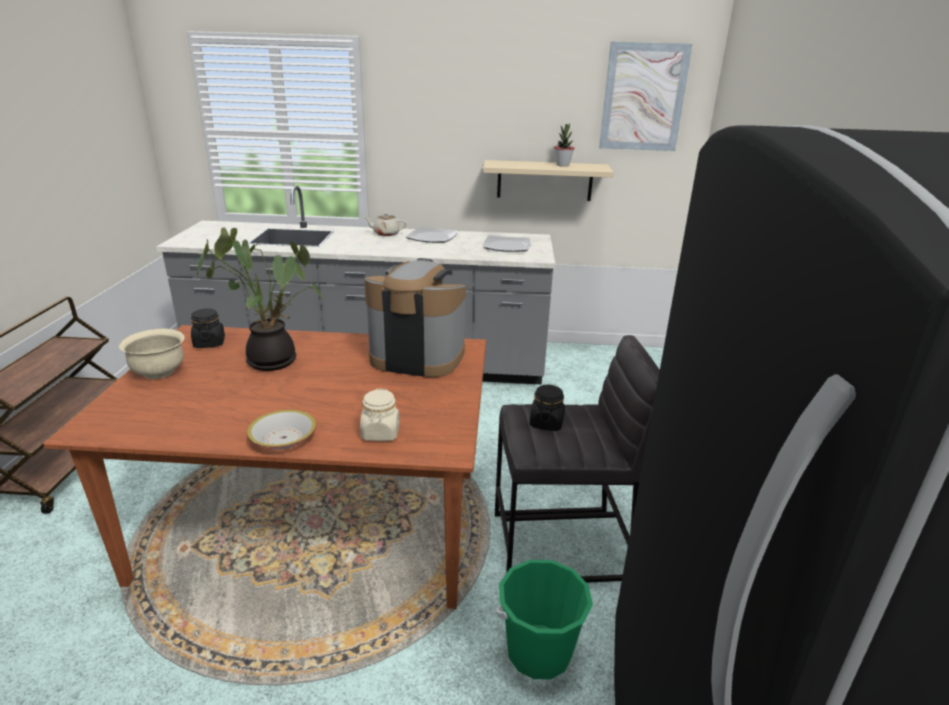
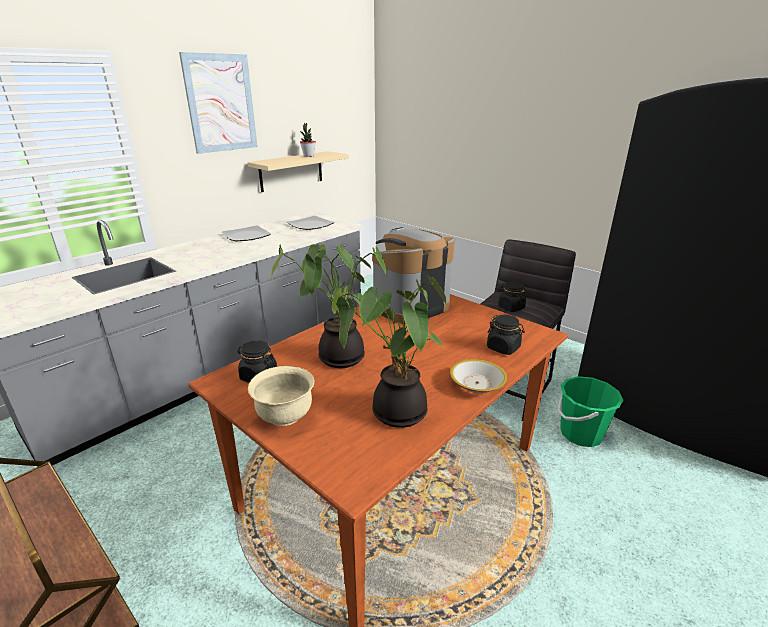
camera: 50 degrees left, 0 degrees up
(198, 413) = (394, 411): none -> potted plant
(380, 433) = (503, 348): beige jar -> black jar
(386, 234) = (204, 245): beige teapot -> none
(643, 97) = (340, 99): picture -> picture (221, 103)

